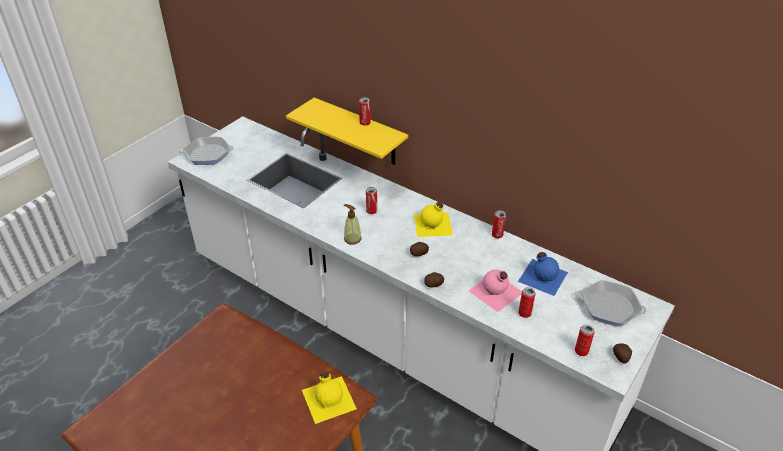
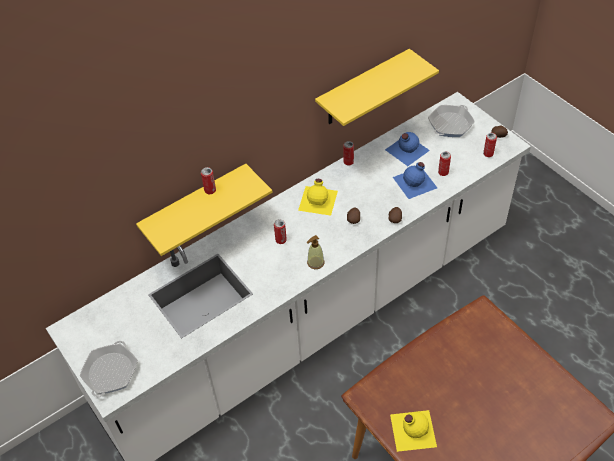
camera: 70 degrees left, 10 degrees up
(329, 398) = (479, 326): yellow bottle -> yellow bottle (412, 430)
(495, 292) = (415, 182): pink bottle -> blue bottle
(545, 175) = (363, 89): none -> yellow shelf

